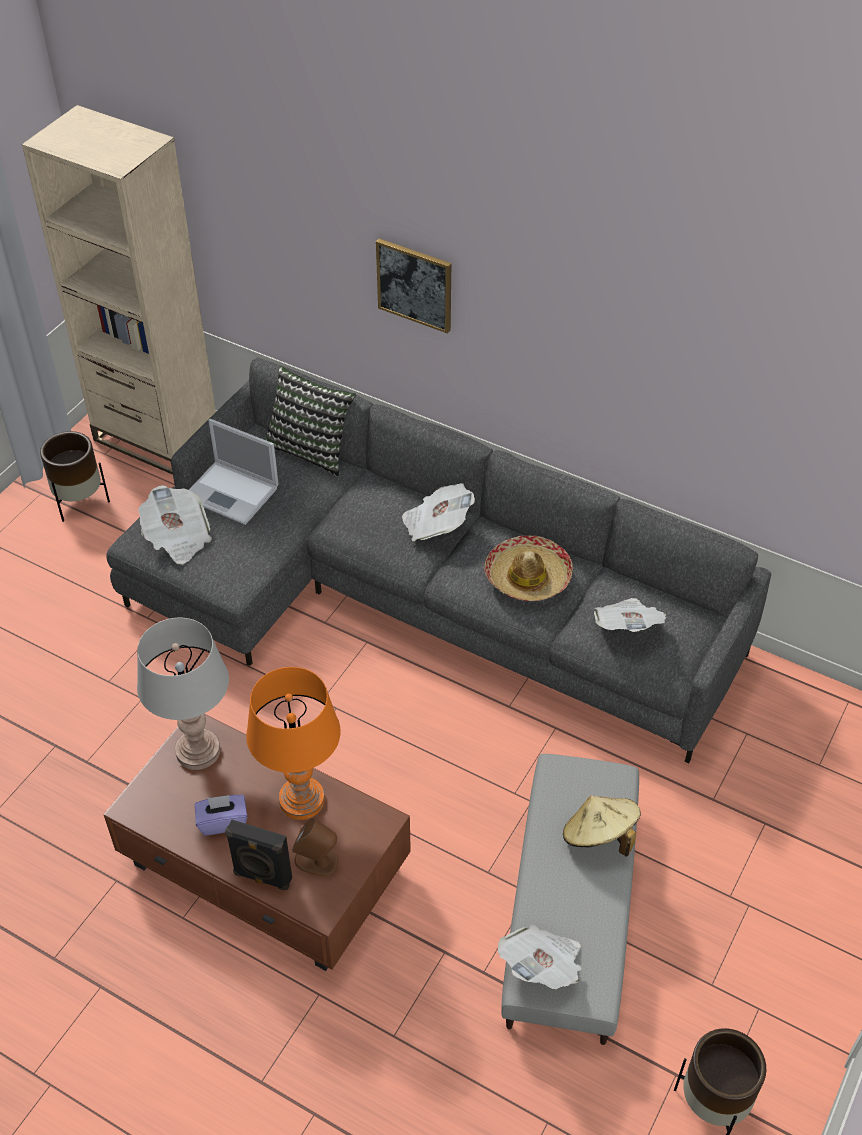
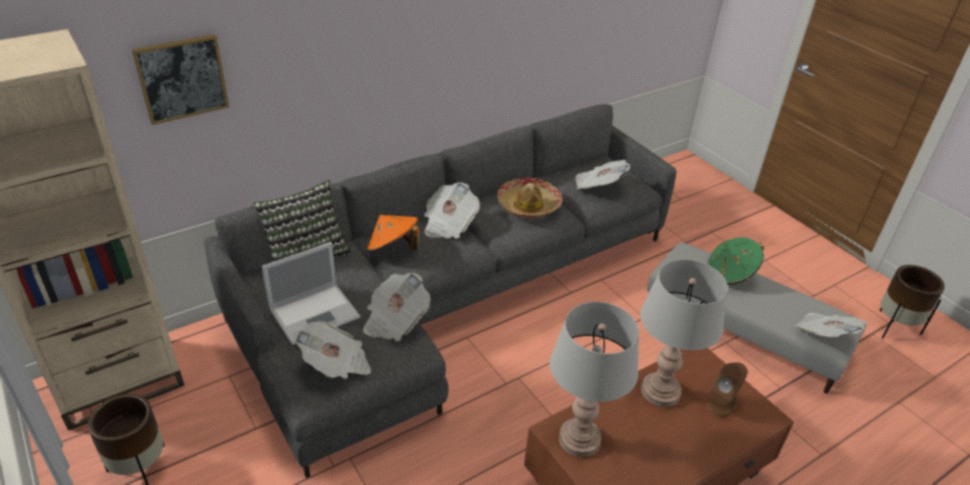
camera: 65 degrees left, 10 degrees down
(223, 822) = (662, 448): purple tissue box -> none
(259, 551) = (395, 320): none -> newspaper
(262, 877) = (727, 442): black speaker -> none
(302, 800) = (660, 392): orange table lamp -> grey table lamp
(365, 502) = (393, 249): none -> orange hat
(415, 284) = (345, 54): picture -> picture (182, 78)
(599, 837) = (731, 274): beige hat -> green hat

